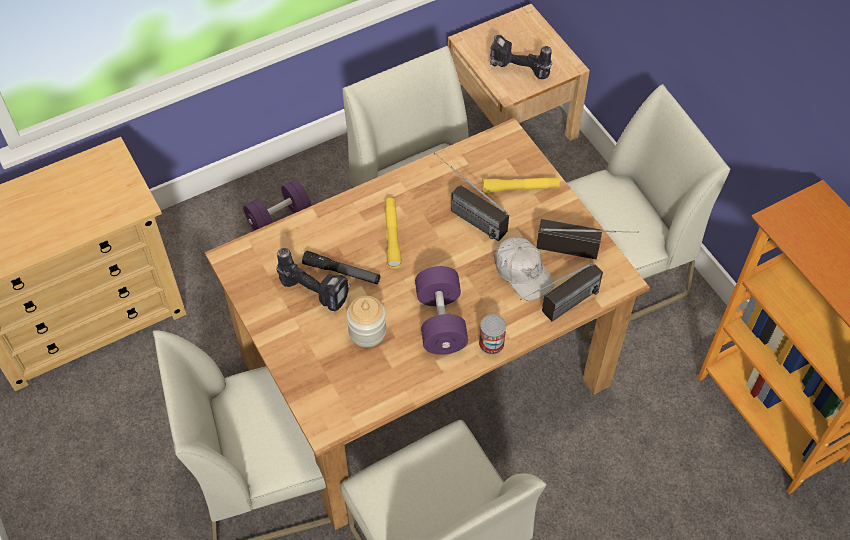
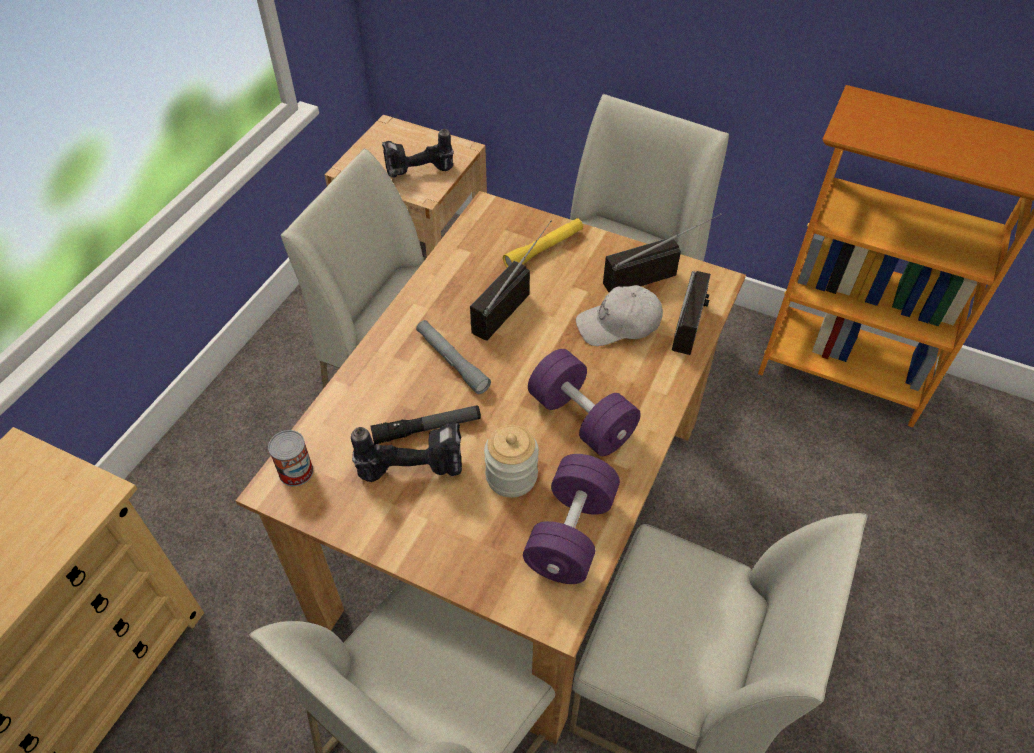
camera: 35 degrees left, 5 degrees down
(279, 217) = (243, 449): purple dumbbell -> purple dumbbell (571, 533)
(392, 236) = (452, 361): yellow flashlight -> grey flashlight
(464, 214) = (510, 300): radio -> radio turned 120 degrees clockwise
(491, 343) = (653, 410): can -> can (296, 471)
(522, 272) = (619, 324): white cap -> white cap turned 150 degrees clockwise

